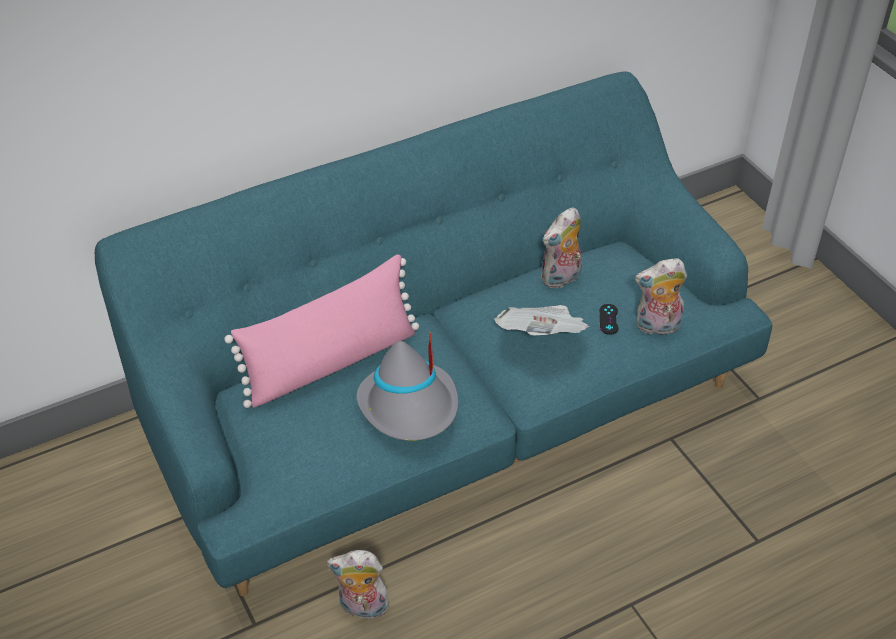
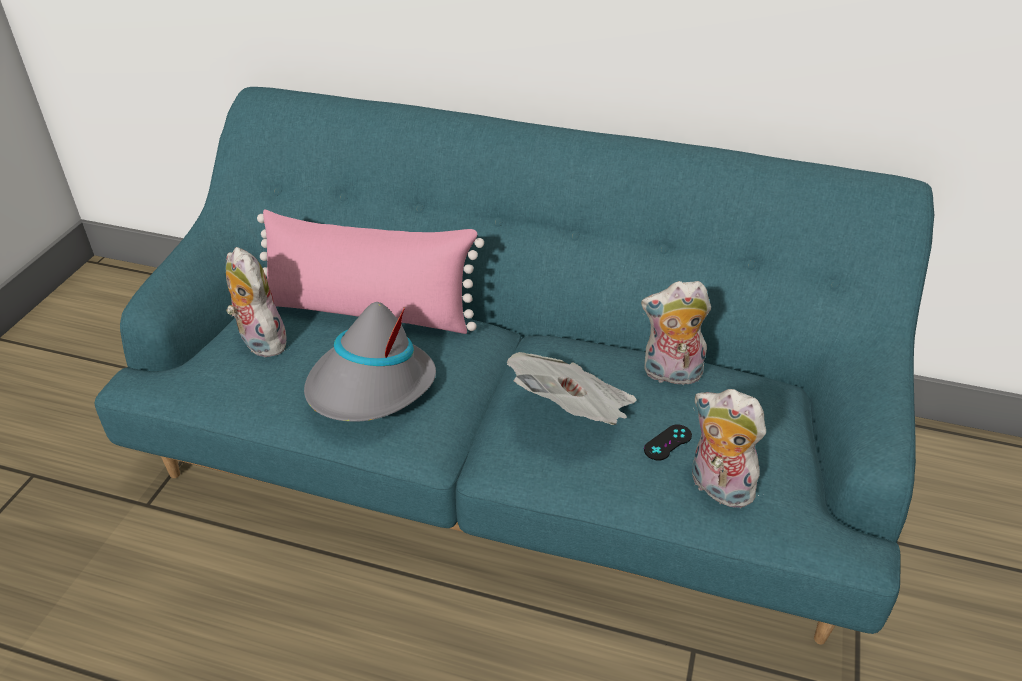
camera: 45 degrees right, 5 degrees down
(362, 608) = (226, 561): plush toy -> plush toy (259, 341)

